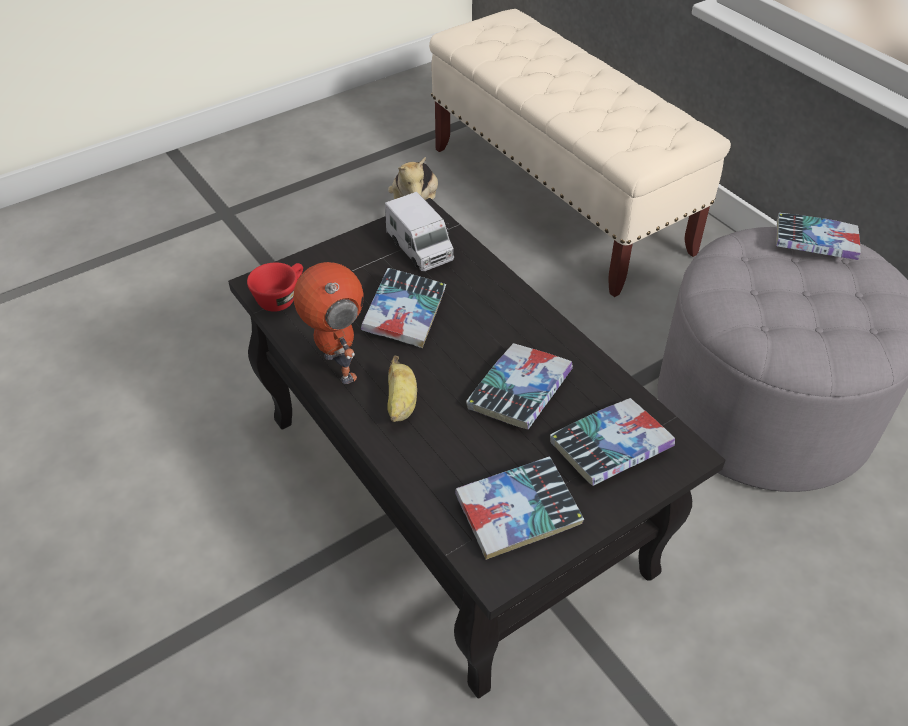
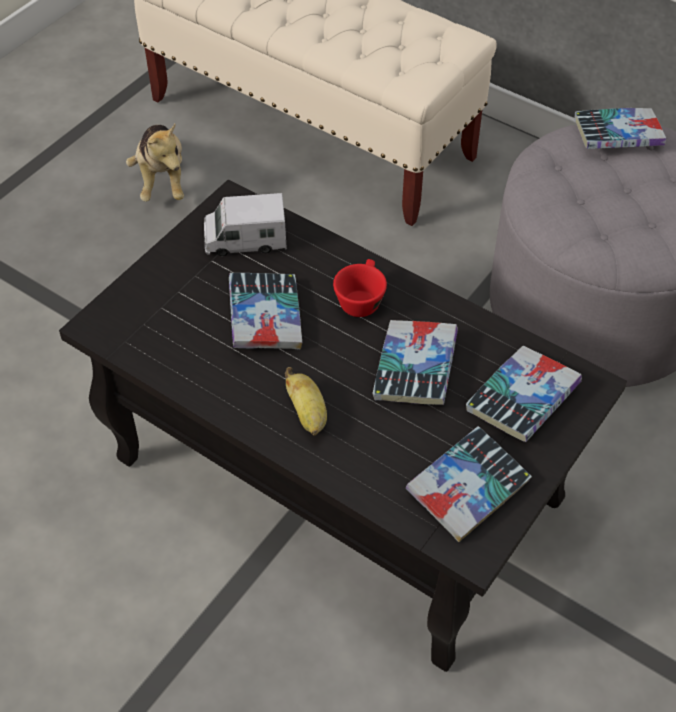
camera: 20 degrees left, 5 degrees up
(281, 297) = (127, 334): red cup -> red cup (360, 299)
(337, 367) = (224, 394): toy robot -> none
(420, 248) = (245, 240): toy truck -> toy truck turned 135 degrees clockwise

